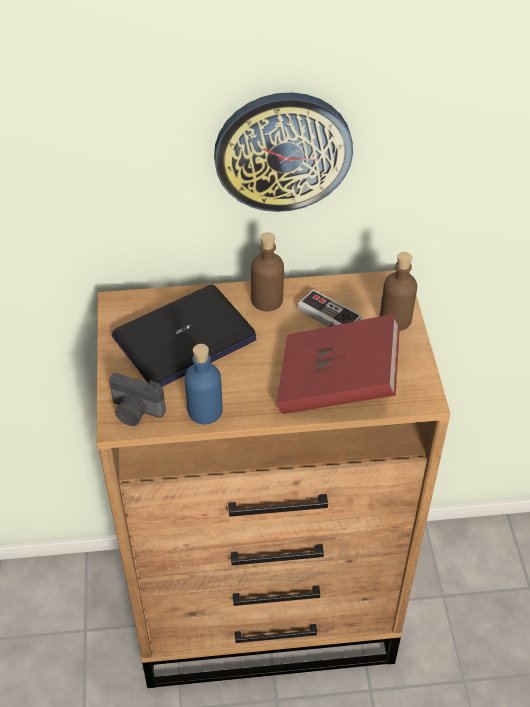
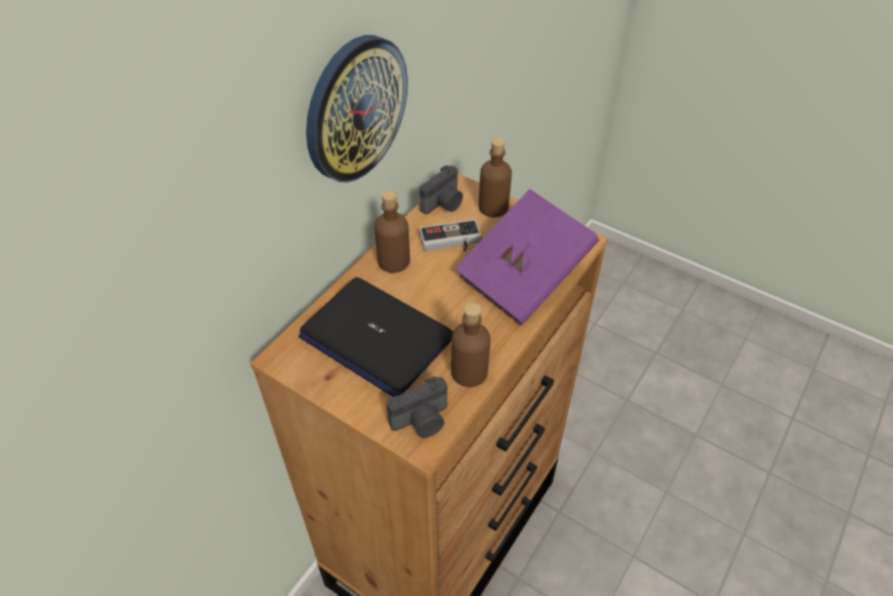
camera: 50 degrees left, 0 degrees up
(184, 338) = (376, 337): laptop -> laptop turned 120 degrees clockwise
(205, 411) = (469, 372): blue bottle -> brown bottle
(337, 385) = (524, 277): red book -> purple book
(362, 288) = (444, 204): none -> camera

